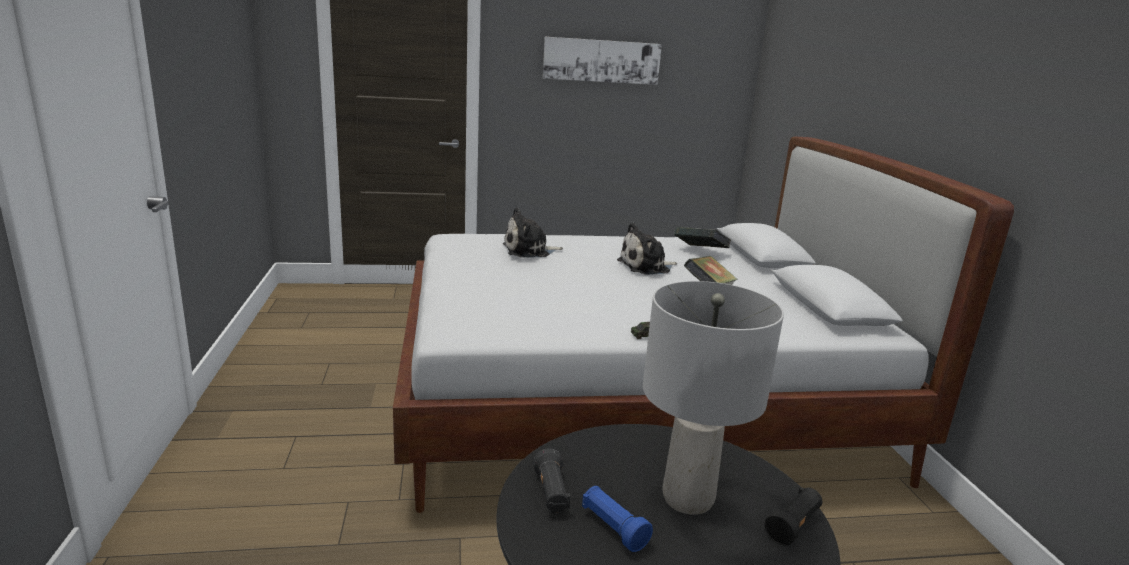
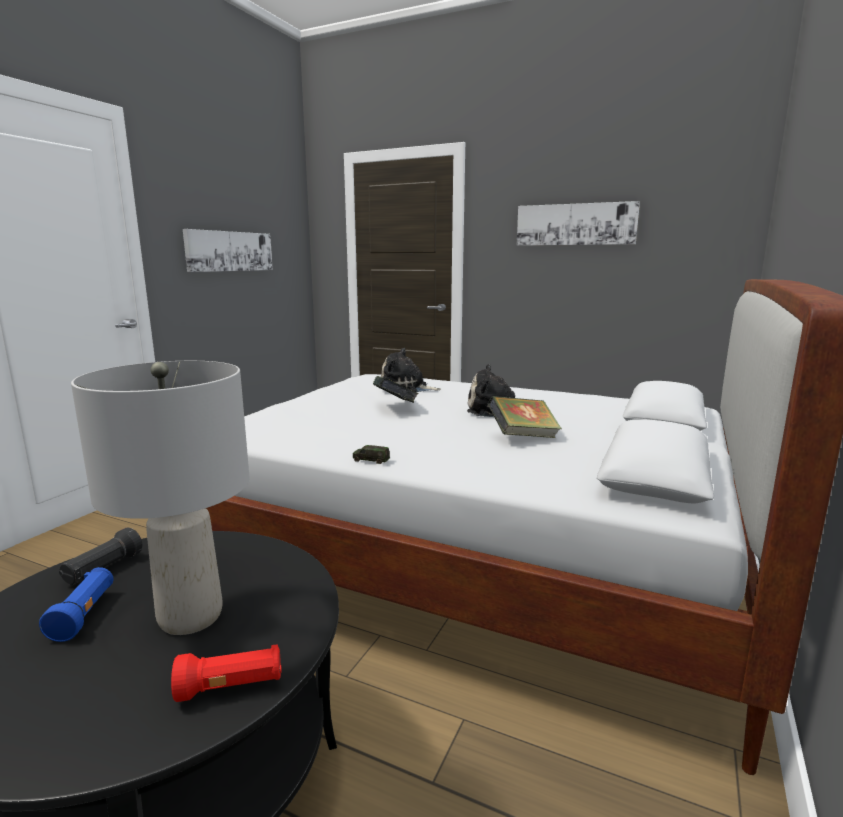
camera: 35 degrees right, 5 degrees down
(210, 81) = (229, 251): none -> picture
(700, 252) = (588, 407): book -> book (395, 406)
(793, 526) = (231, 687): black flashlight -> red flashlight

